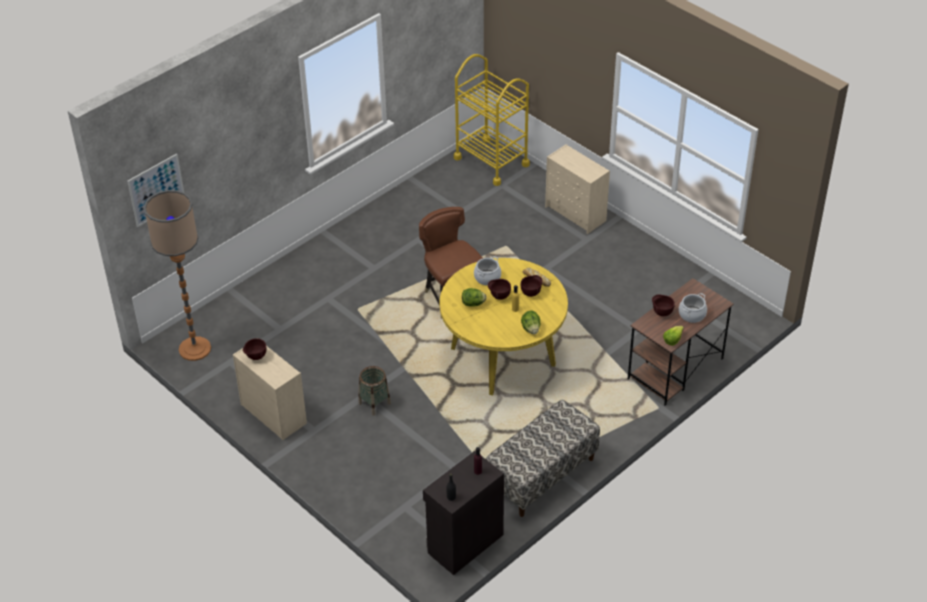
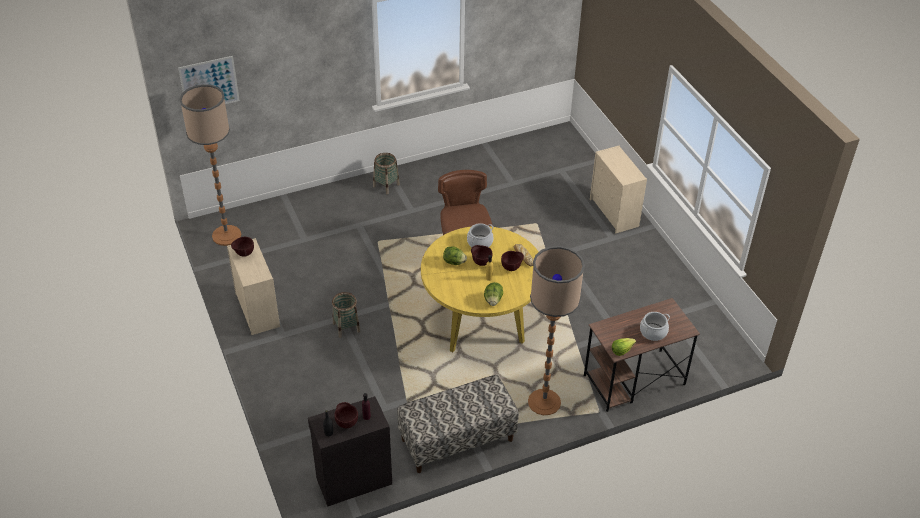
camera: 20 degrees right, 0 degrees up
(333, 250) = (386, 185): none -> basket
(491, 161) = (562, 148): yellow cart -> none
(604, 415) = (544, 402): none -> floor lamp
(661, 313) = (624, 321): brown bowl -> brown bowl (346, 423)

